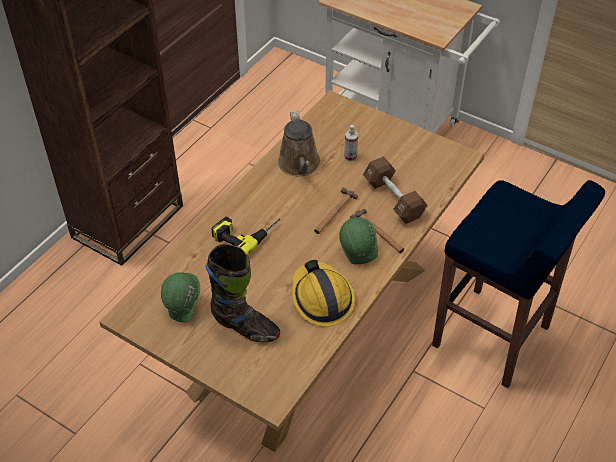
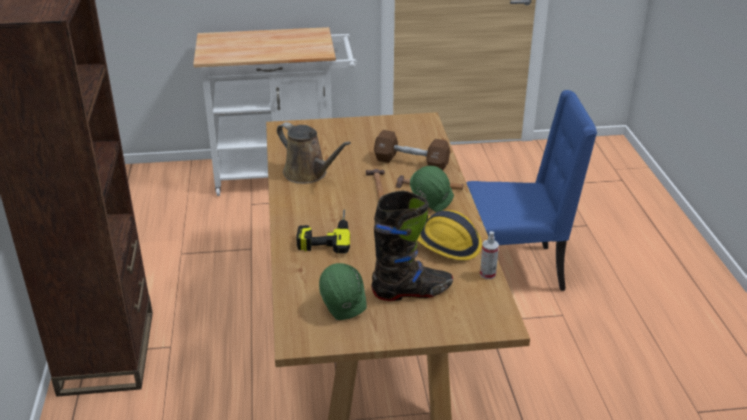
camera: 40 degrees left, 15 degrees down
(350, 157) = (342, 152): spray bottle -> spray bottle (487, 274)
(492, 337) = (514, 269): blue stool -> blue chair

